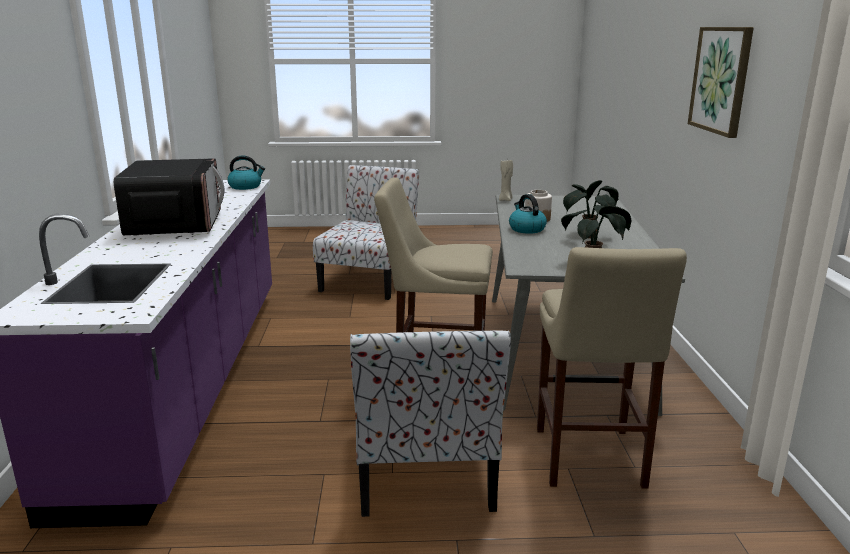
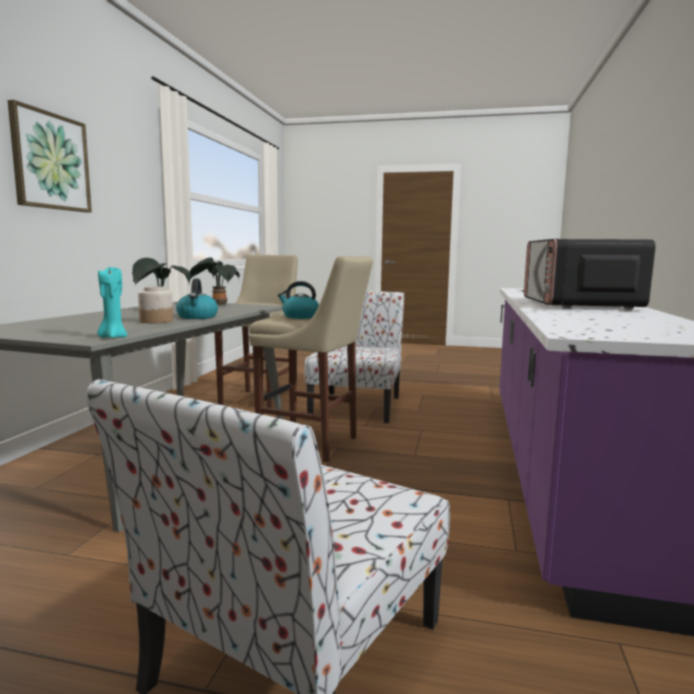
camera: 165 degrees left, 10 degrees down
(246, 186) = (575, 328): kettle -> kettle (300, 316)
(505, 200) = (113, 337): beige candle -> turquoise candle

